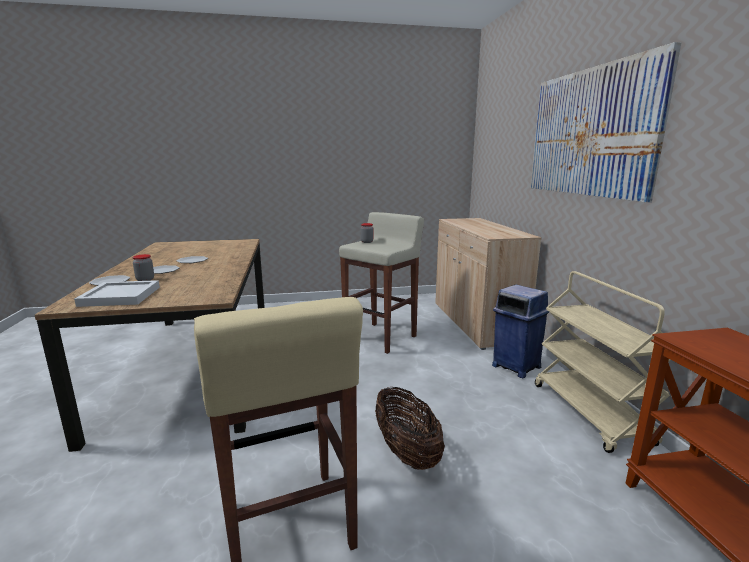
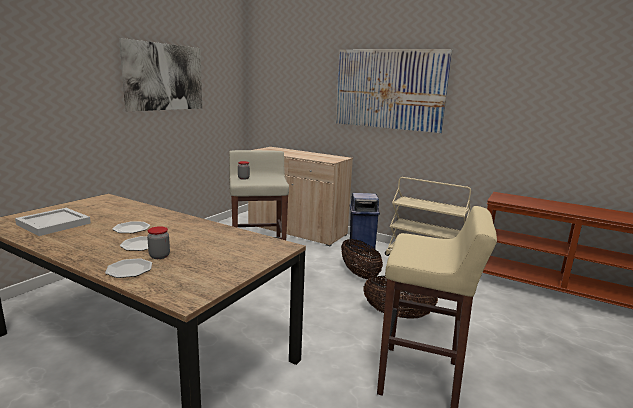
camera: 50 degrees left, 0 degrees up
(122, 296) = (201, 273): white tray -> white tray (54, 223)
(355, 139) = (164, 77): none -> picture
(455, 390) = (359, 274): none -> basket

